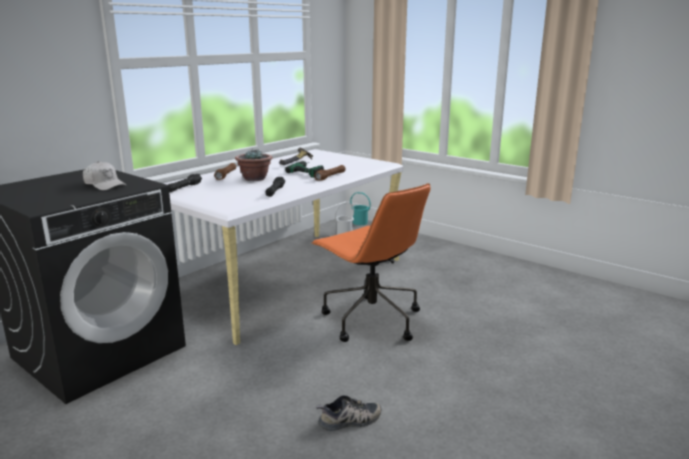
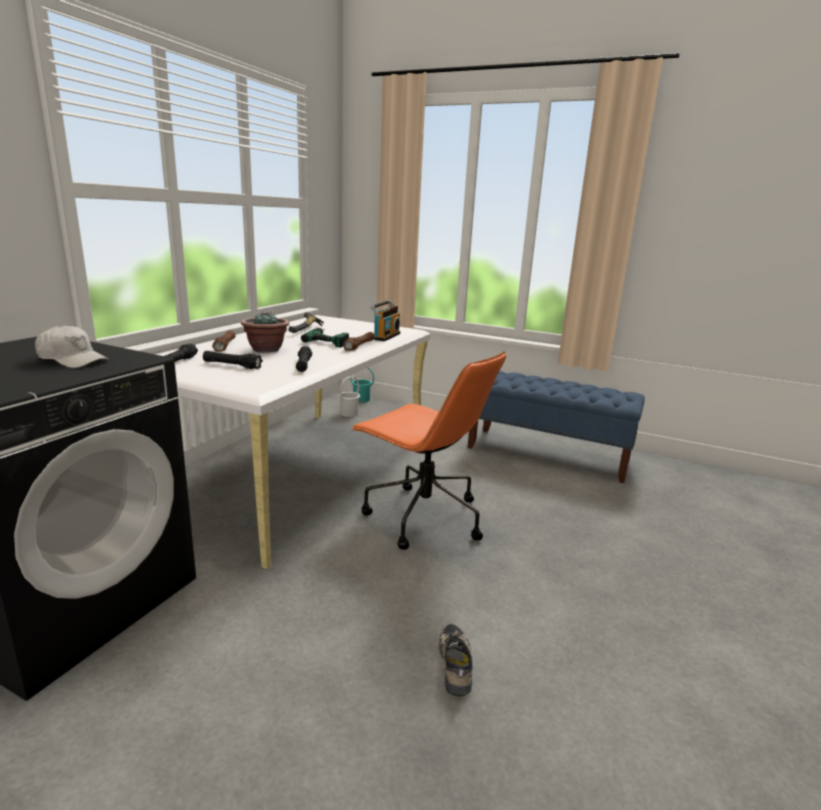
camera: 15 degrees left, 0 degrees up
(222, 190) = (232, 365): none -> black flashlight
(350, 421) = (457, 664): shoe -> shoe turned 60 degrees counterclockwise
(358, 168) = (385, 336): none -> radio
(510, 277) = (548, 454): none -> blue bench

